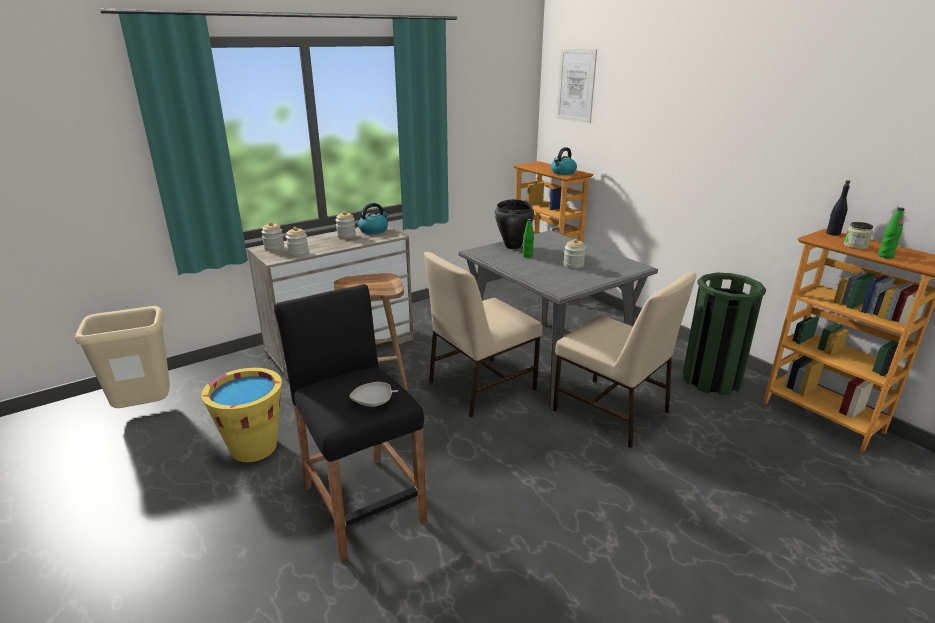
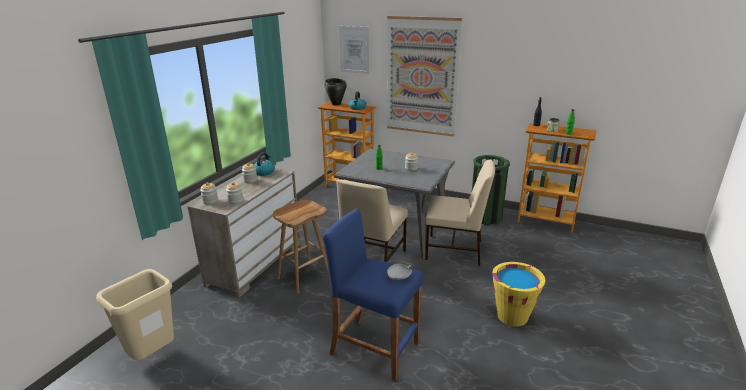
camera: 30 degrees left, 0 degrees up
(254, 448) = (269, 346): yellow bucket -> yellow bucket (512, 316)
(363, 504) = (375, 348): black stool -> blue stool
(513, 246) = (363, 164): black cooking pot -> black cooking pot (336, 104)
(659, 132) = (421, 77): none -> picture

